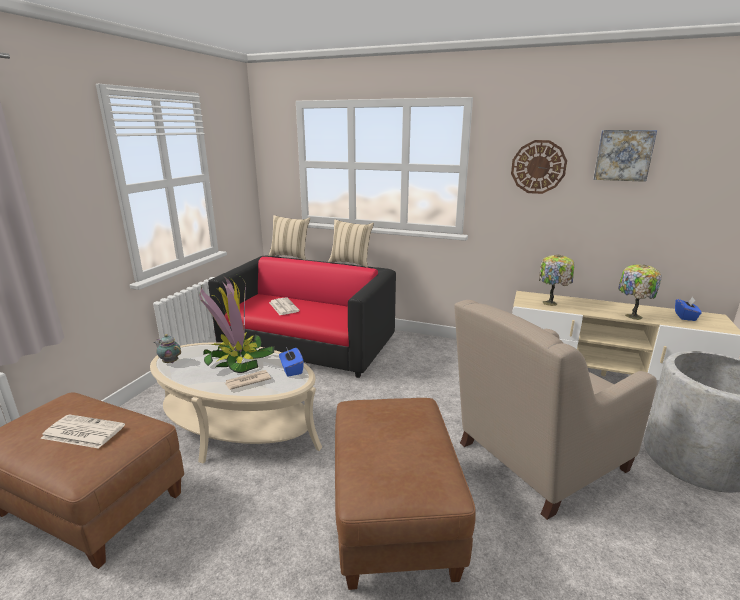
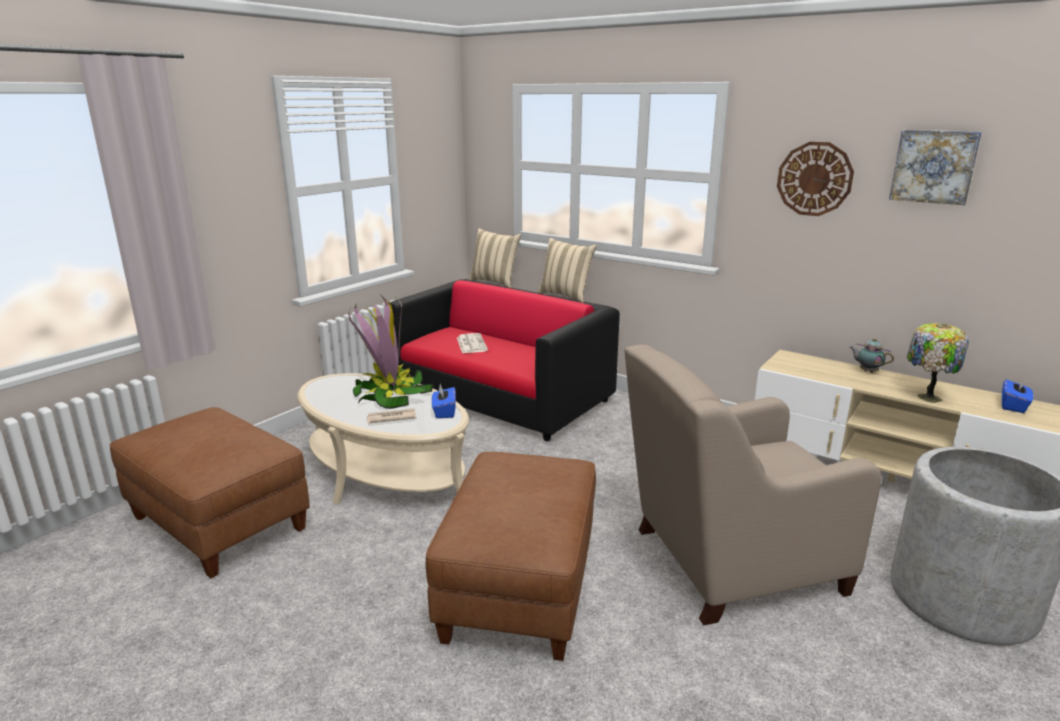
camera: 15 degrees right, 0 degrees up
(82, 432) = (213, 442): newspaper -> none
(170, 362) = (319, 389): teapot -> teapot (867, 371)
(551, 303) = (817, 370): table lamp -> none

